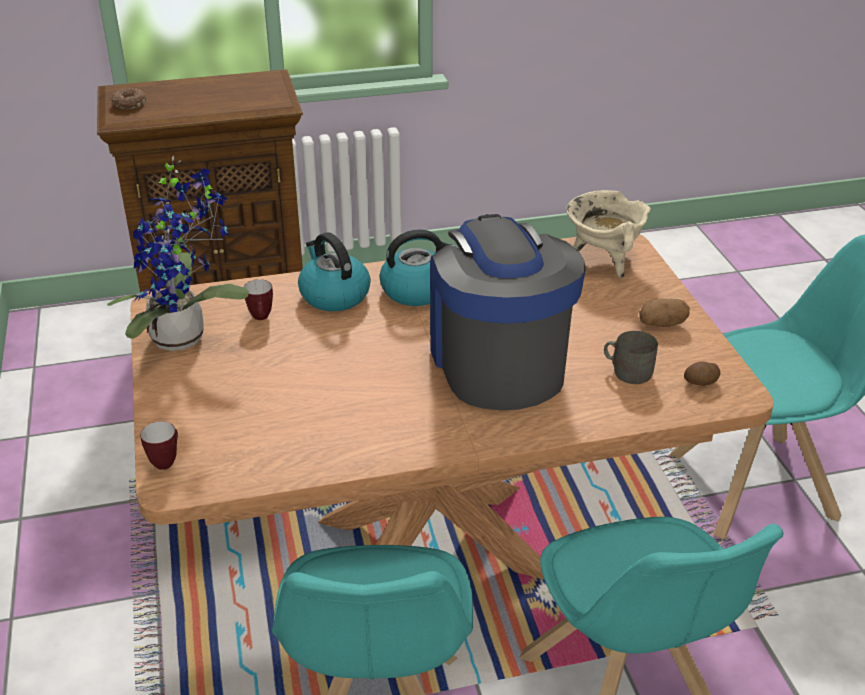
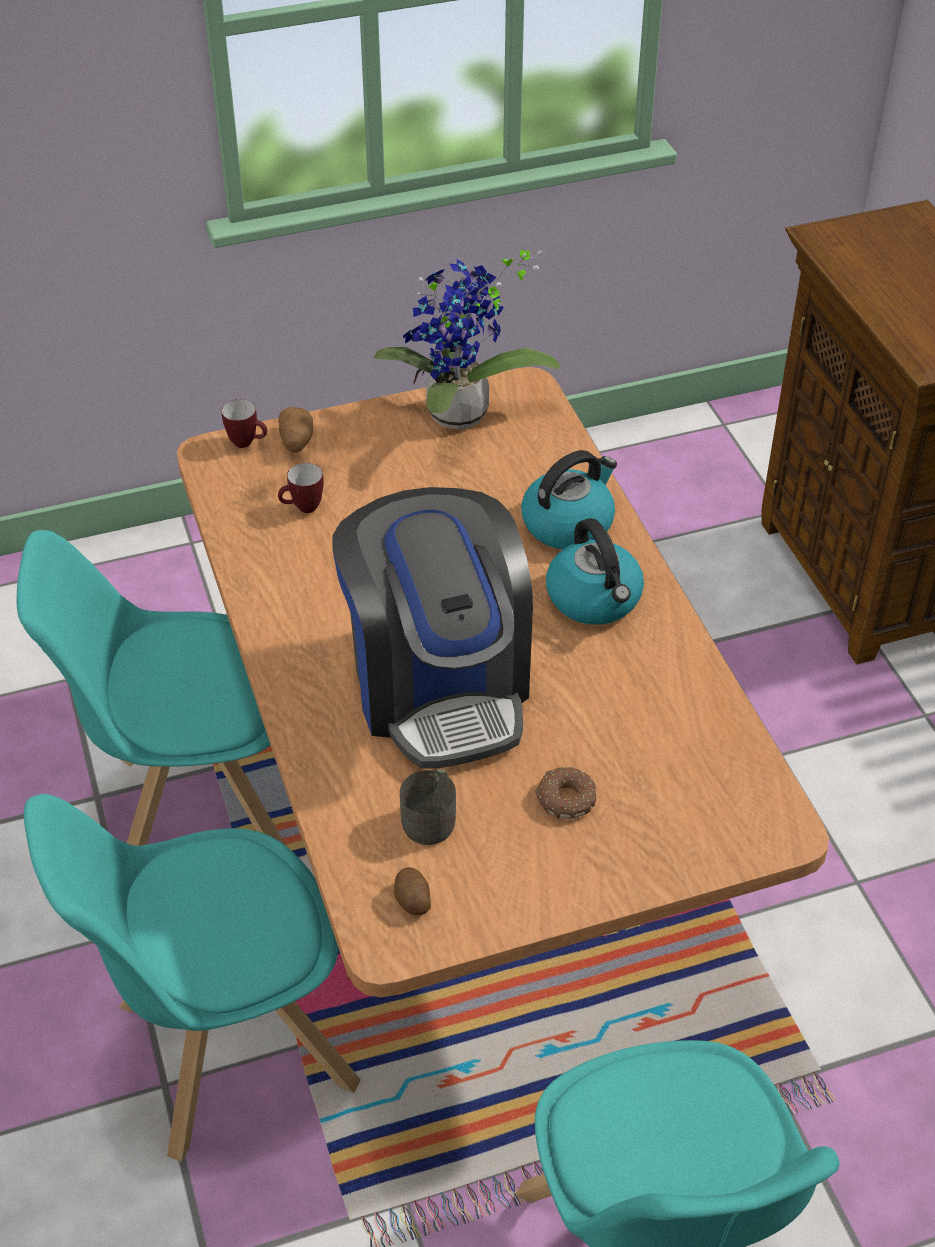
camera: 85 degrees right, 10 degrees up
(129, 104) = (868, 233): donut -> donut (565, 799)
(261, 318) = (506, 470): mug -> mug (302, 509)
(497, 362) = (438, 685): coffee machine -> coffee machine turned 90 degrees clockwise
(603, 260) = (723, 802): beige cooking pot -> none
(662, 324) = (554, 865): potato -> potato (296, 442)

